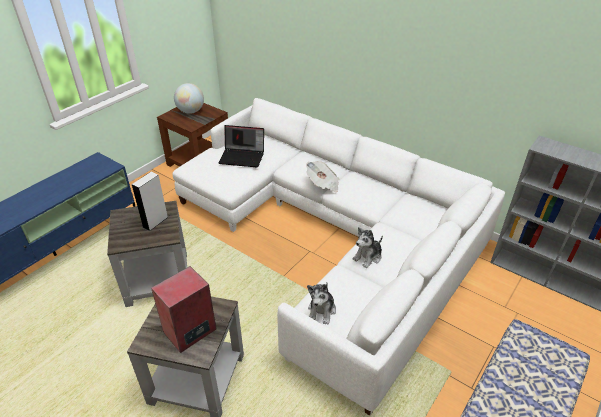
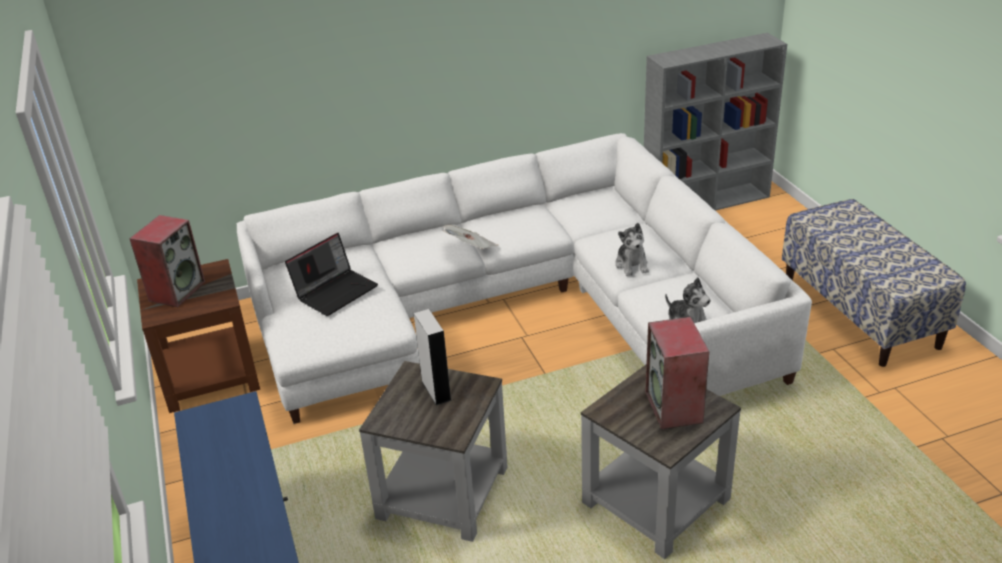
camera: 55 degrees left, 5 degrees down
(191, 111) = (177, 291): globe -> speaker

